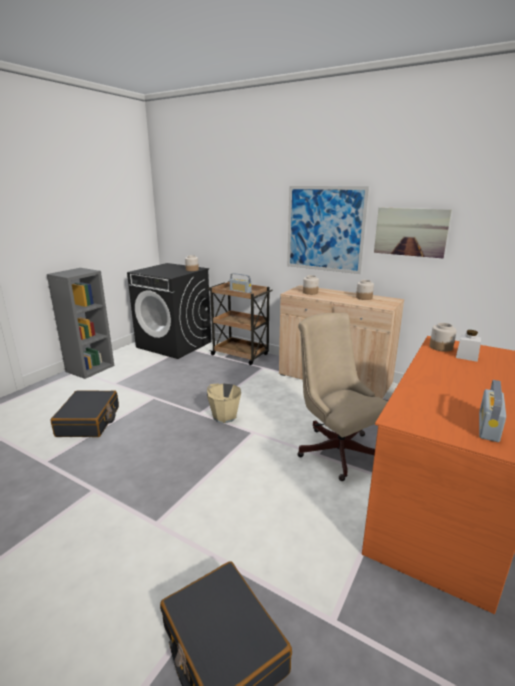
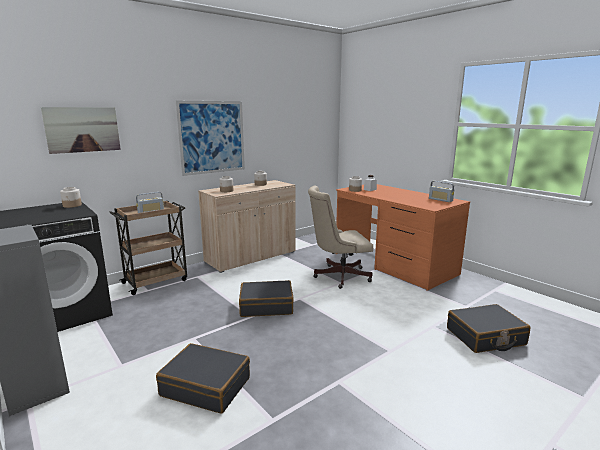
camera: 70 degrees left, 5 degrees down
(224, 416) = (266, 306): beige bucket -> black suitcase
(410, 232) = (270, 133): picture -> picture (82, 129)

